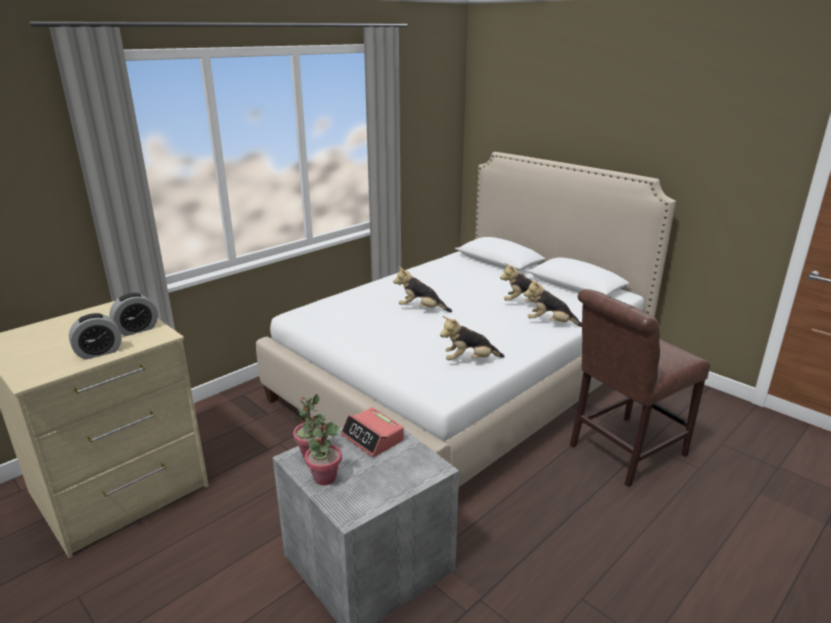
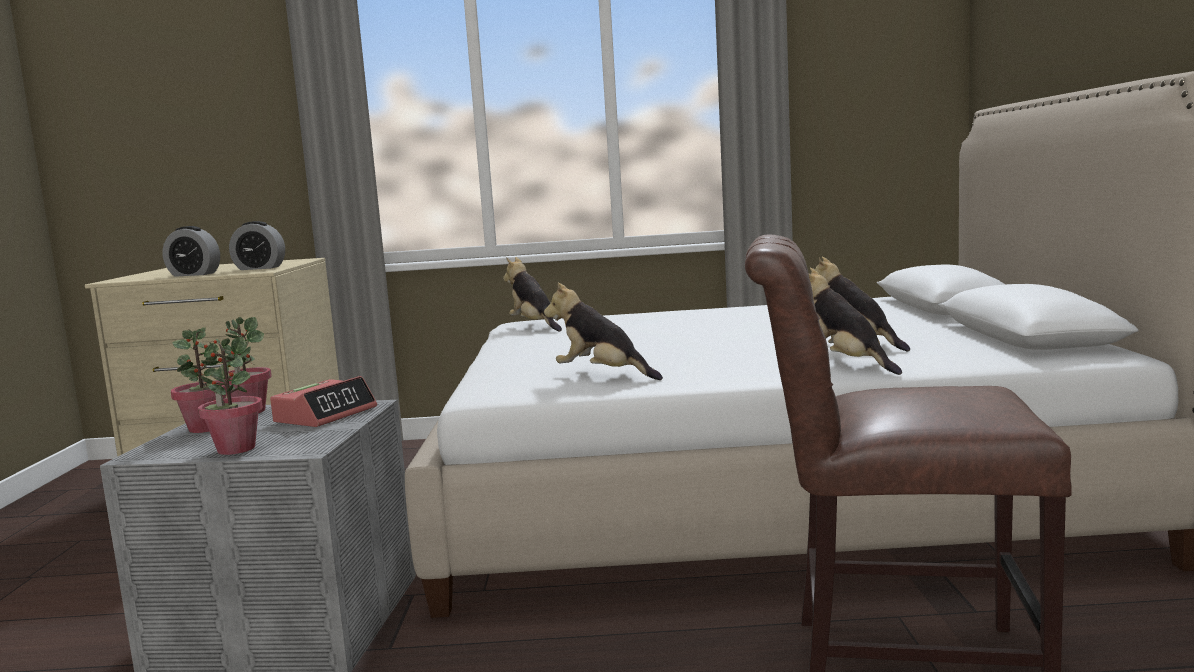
camera: 45 degrees right, 15 degrees down
(373, 438) = (326, 415): alarm clock -> alarm clock turned 150 degrees counterclockwise
(395, 485) = (236, 449): none -> potted plant
(421, 309) = (676, 331): plush toy -> plush toy (535, 326)

